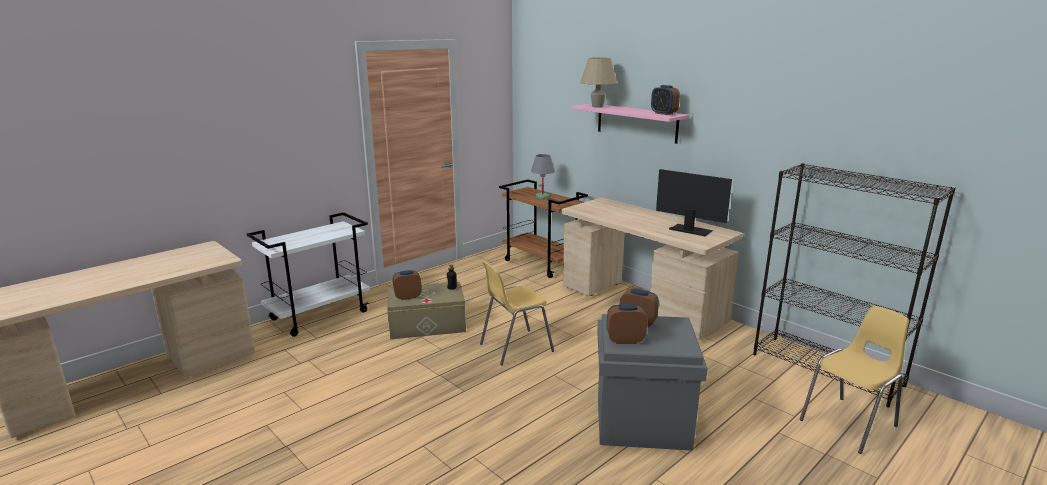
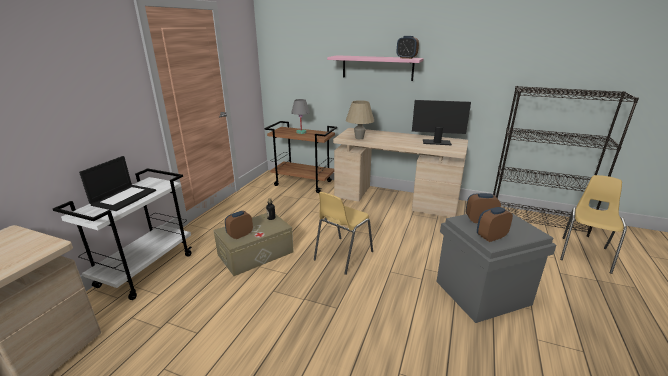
camera: 25 degrees left, 5 degrees up
(308, 235) = (124, 197): none -> laptop
(597, 106) = (348, 56): beige table lamp -> beige table lamp (359, 138)

